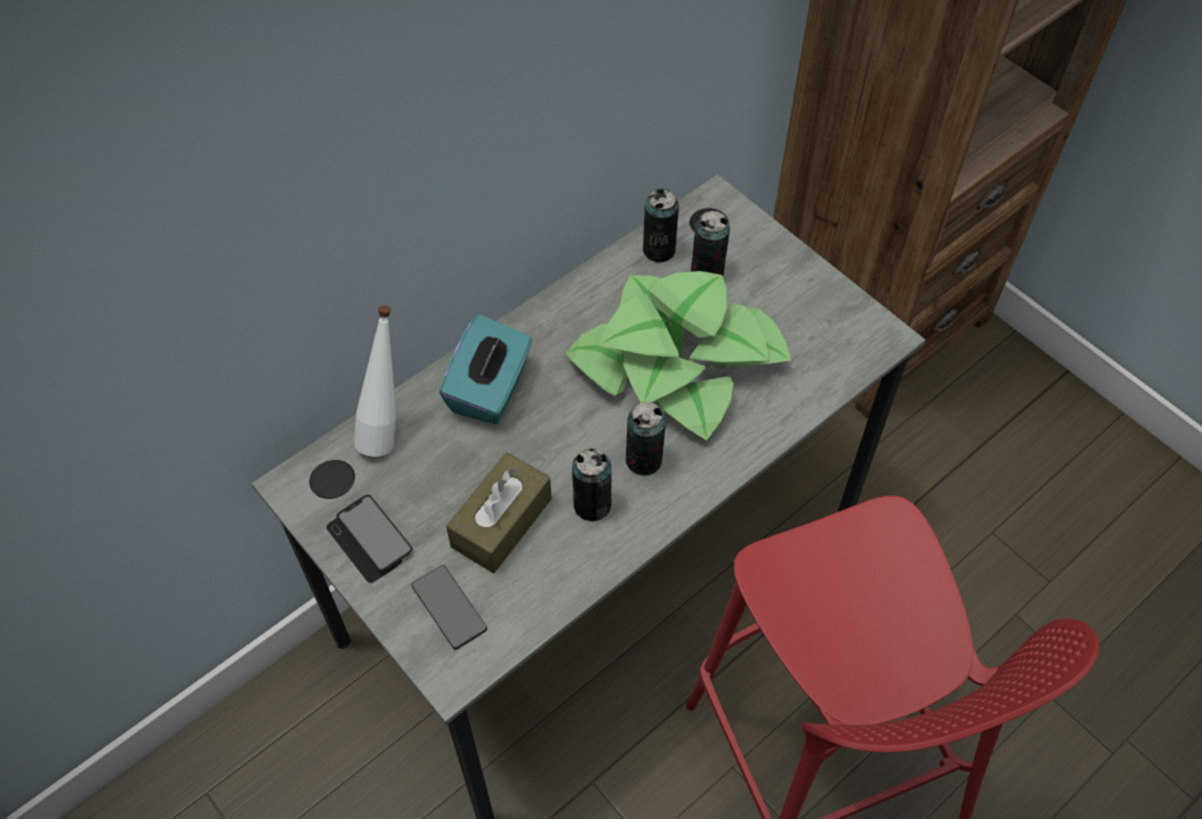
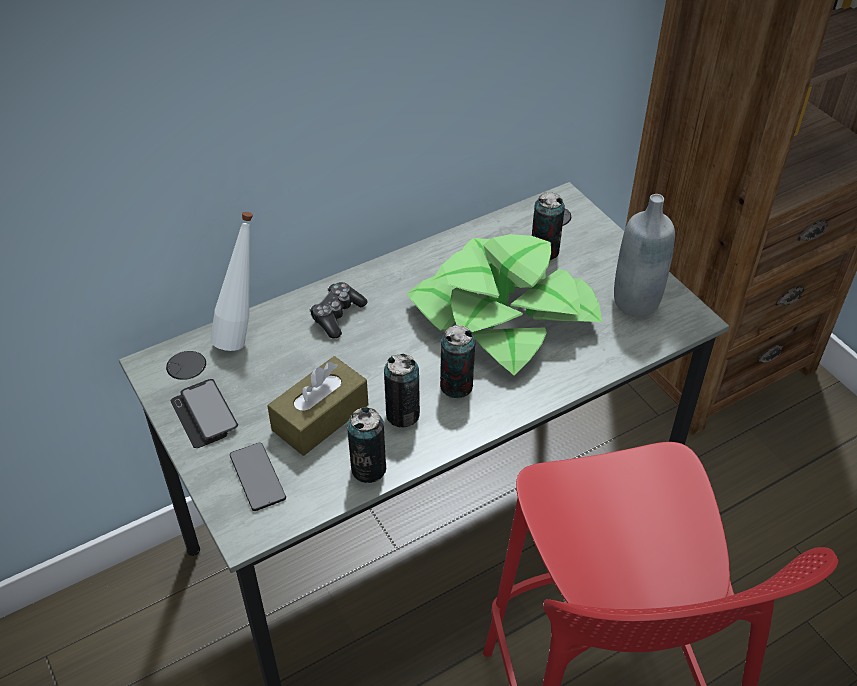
camera: 10 degrees right, 10 degrees down
(490, 389) = (337, 315): turquoise tissue box -> game controller
(659, 250) = (506, 230): can -> can (368, 469)
(820, 324) = (636, 302): none -> grey bottle

